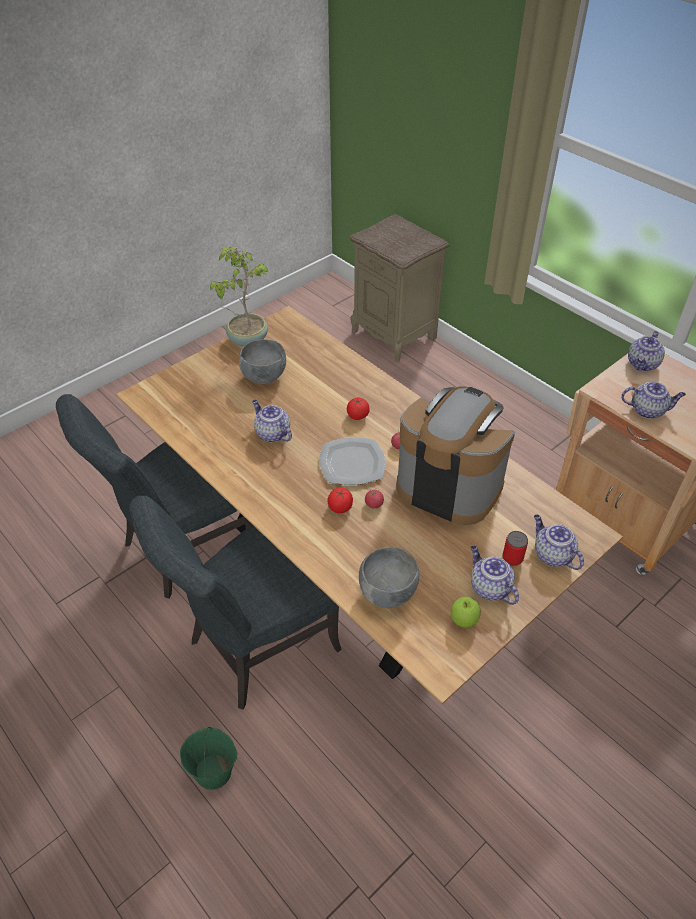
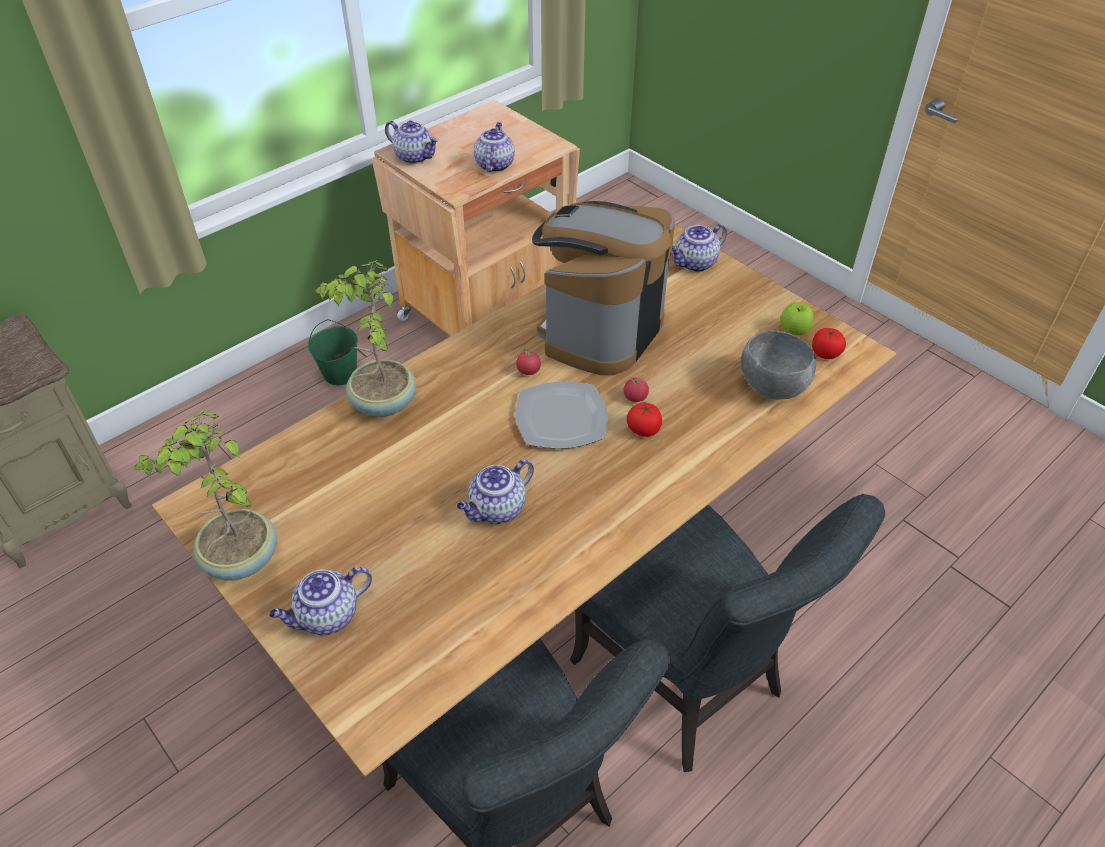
camera: 90 degrees left, 0 degrees up
(214, 771) = (870, 718): green bucket -> green bucket (340, 373)
(263, 377) = (355, 529): grey bowl -> none
(357, 416) = (464, 411): tomato -> tomato (825, 353)
(364, 379) = (382, 404): none -> potted plant
(489, 587) = (747, 310): teapot -> teapot (327, 617)
(512, 558) = (704, 290): can -> none

